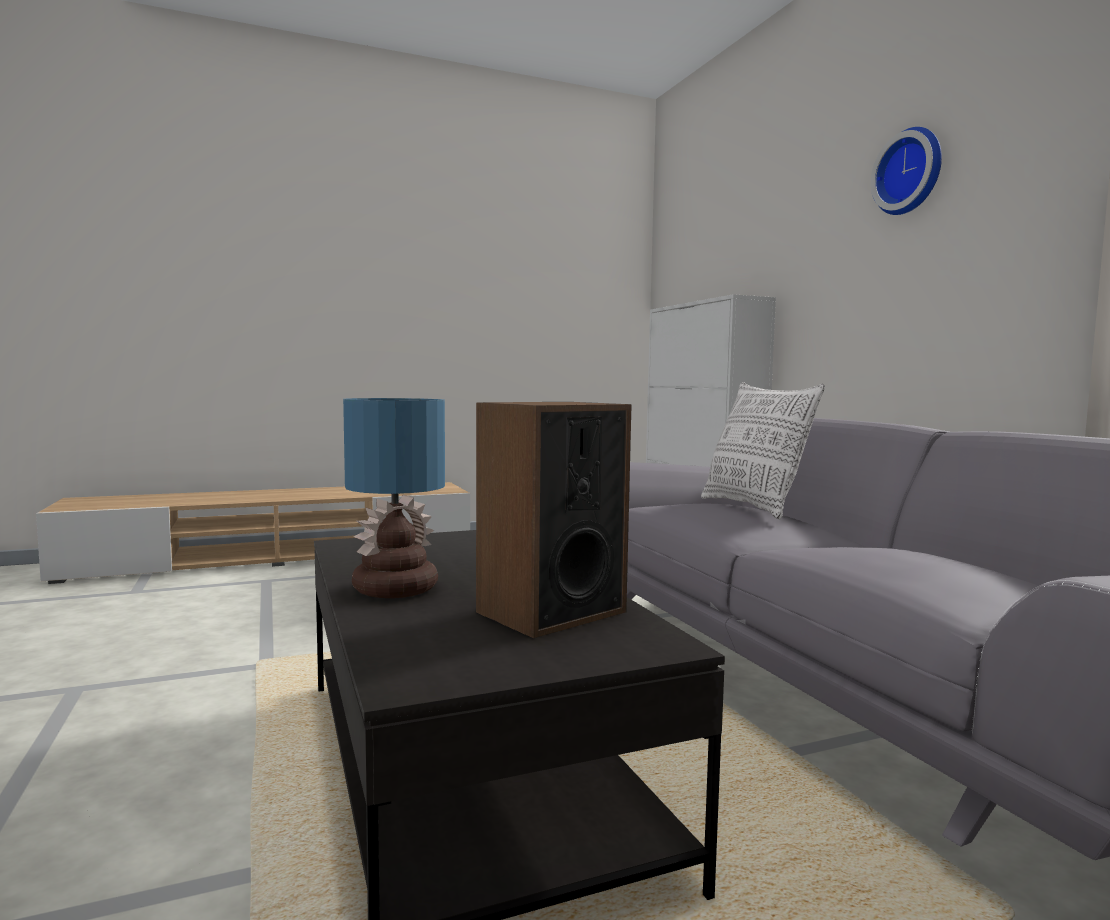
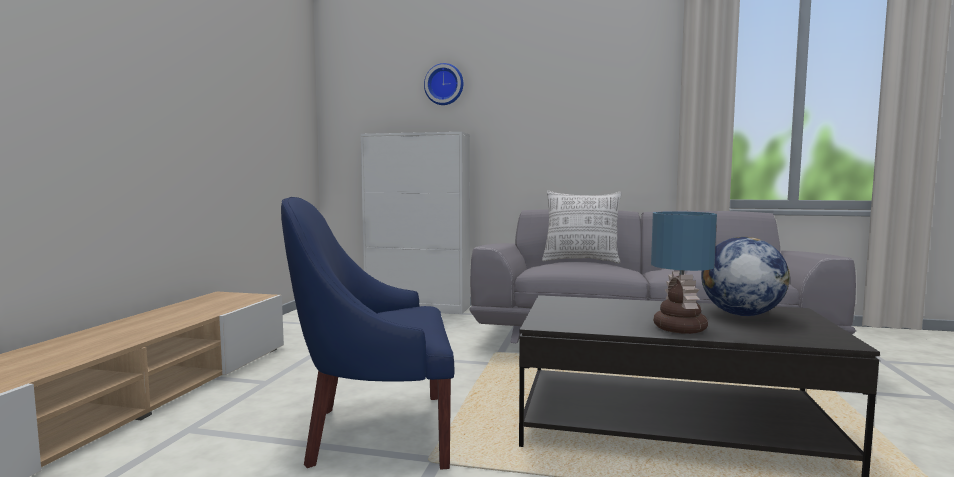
camera: 55 degrees left, 0 degrees up
(309, 629) = (376, 432): none -> blue armchair
(550, 612) = (741, 314): speaker -> globe
(911, 172) = (566, 77): wall clock -> wall clock (444, 84)

